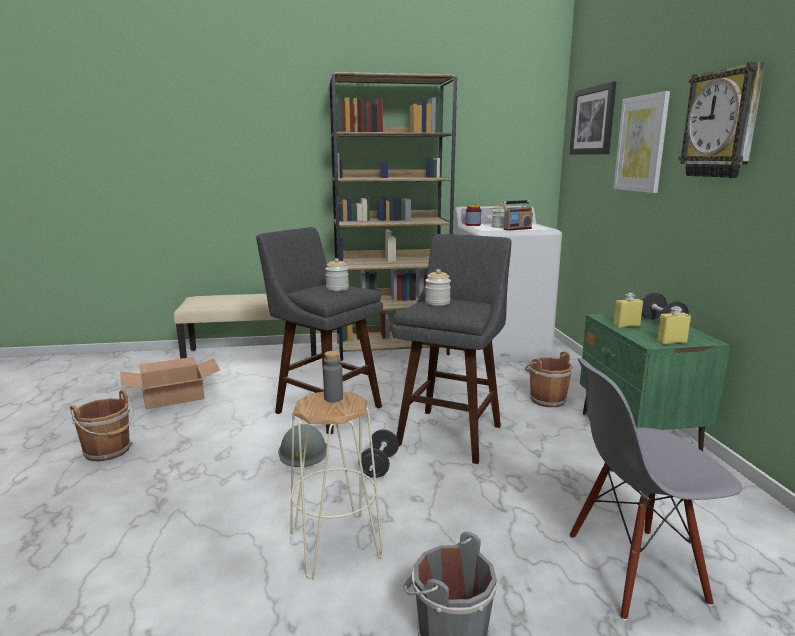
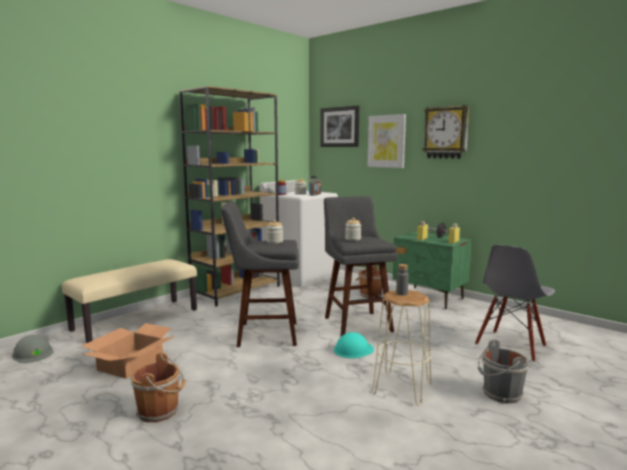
camera: 40 degrees left, 5 degrees down
(303, 451) = (298, 358): grey hard hat -> grey hard hat (33, 353)
(379, 466) = (353, 349): black dumbbell -> turquoise hard hat

